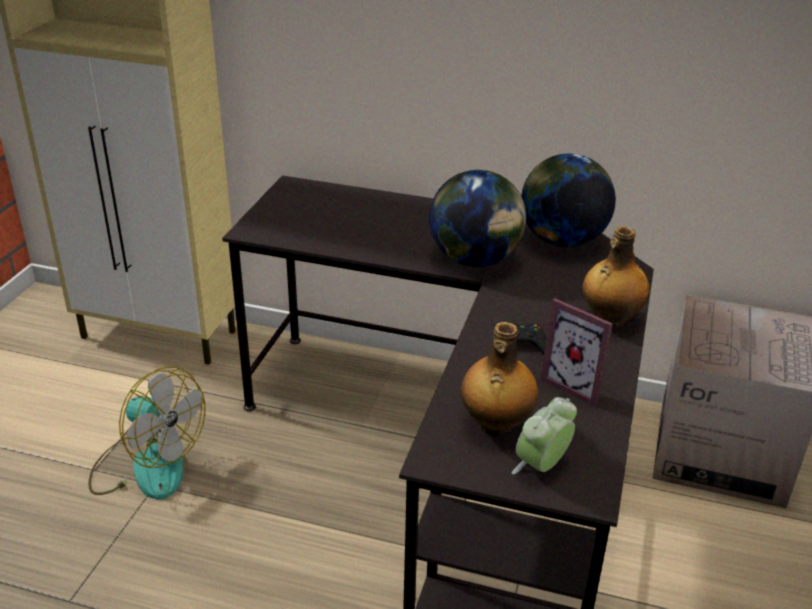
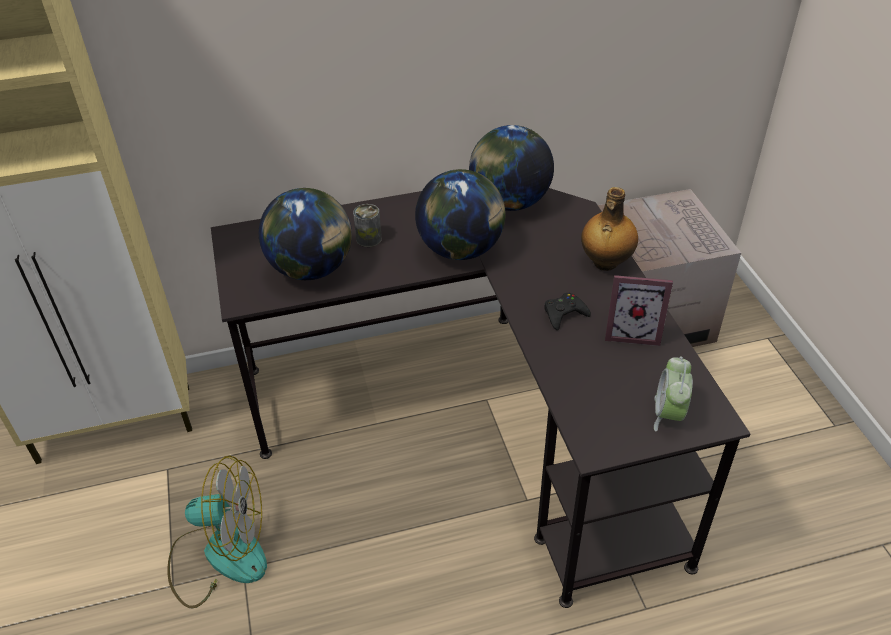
camera: 30 degrees left, 10 degrees up
(329, 229) = (312, 269): none -> globe
(400, 225) = (369, 239): none -> can
(495, 425) = (609, 396): bottle -> none

